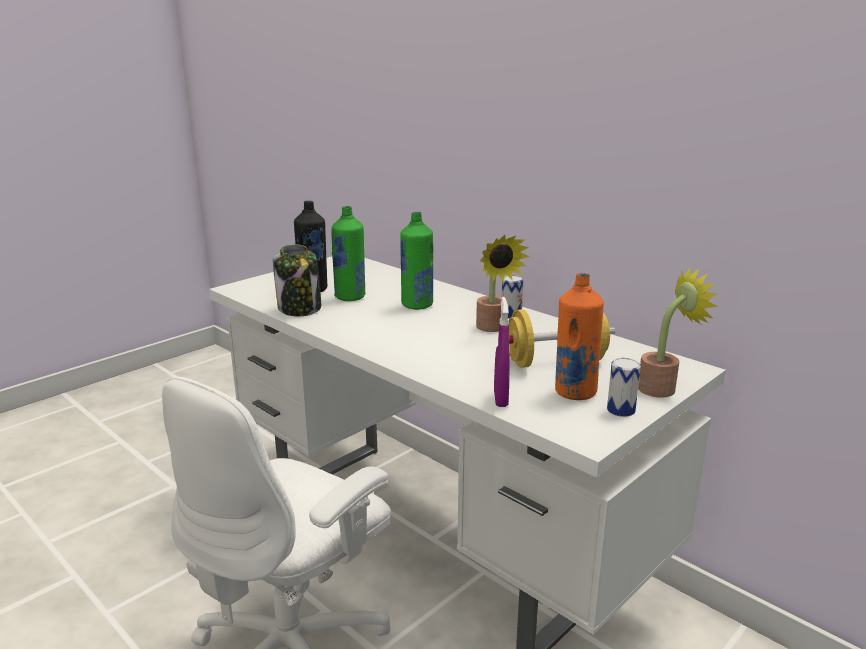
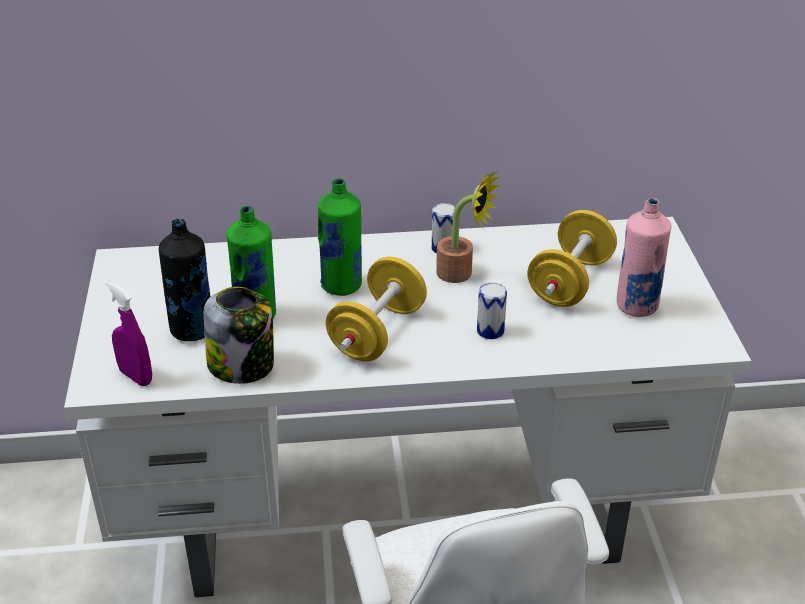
camera: 50 degrees left, 15 degrees up
(387, 328) = (377, 333): none -> yellow dumbbell
(500, 399) = (608, 349): purple spray bottle -> purple spray bottle (136, 376)
(574, 392) = (636, 306): orange bottle -> pink bottle
(621, 410) = (687, 303): can -> can (490, 331)
(663, 387) = (672, 262): potted plant -> none

